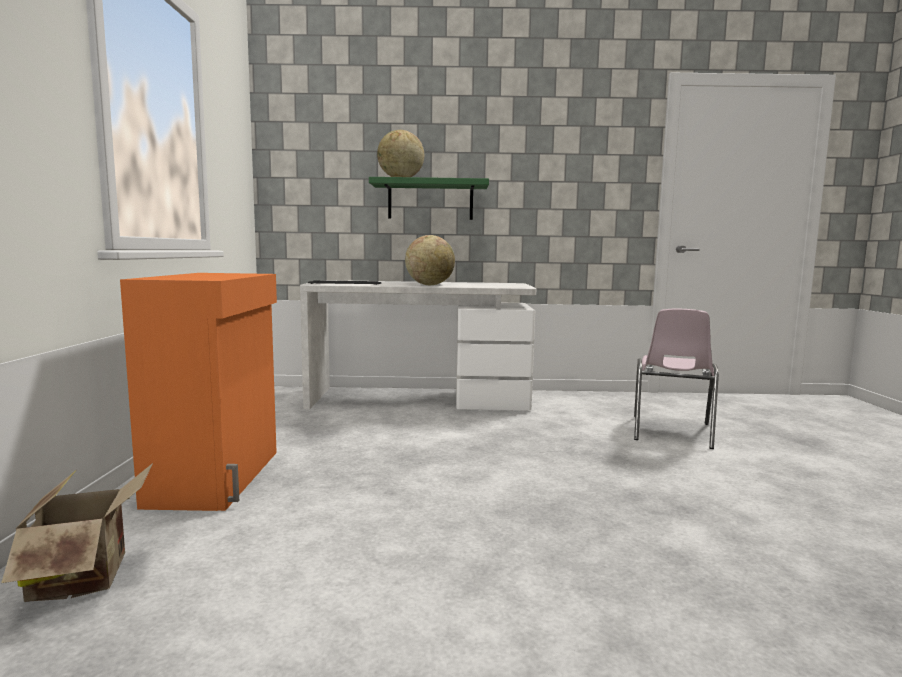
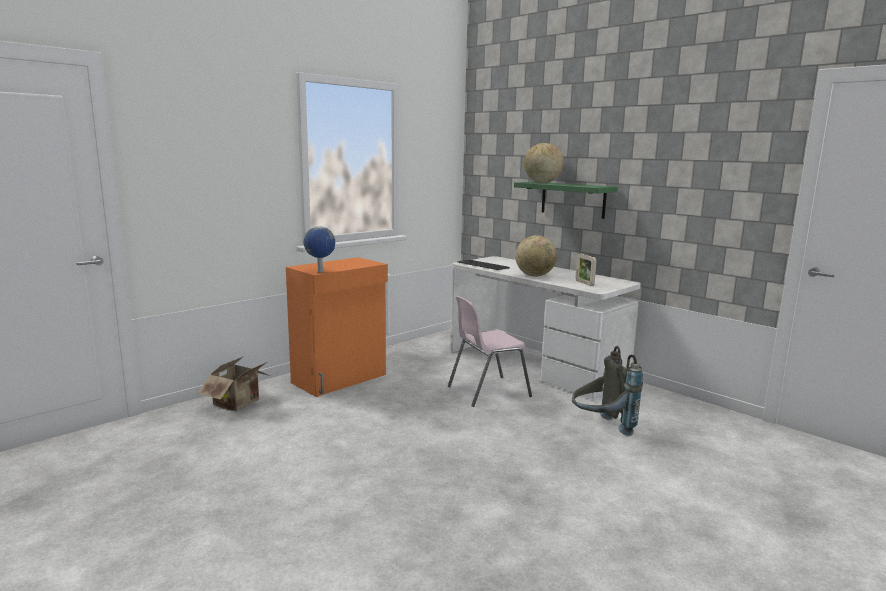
camera: 45 degrees right, 5 degrees up
(216, 279) = (320, 272): none -> globe
(492, 285) = (584, 283): none -> picture frame
(585, 430) = (601, 428): none -> grey backpack
(671, 432) = (673, 457): pink chair -> pink chair (487, 391)

